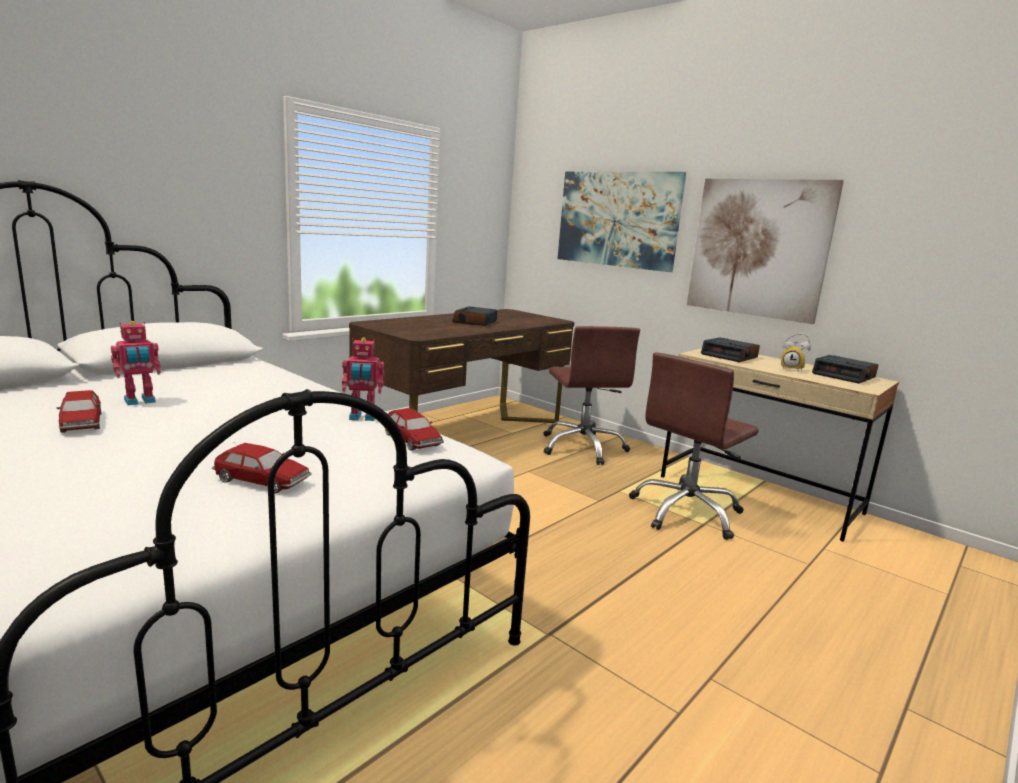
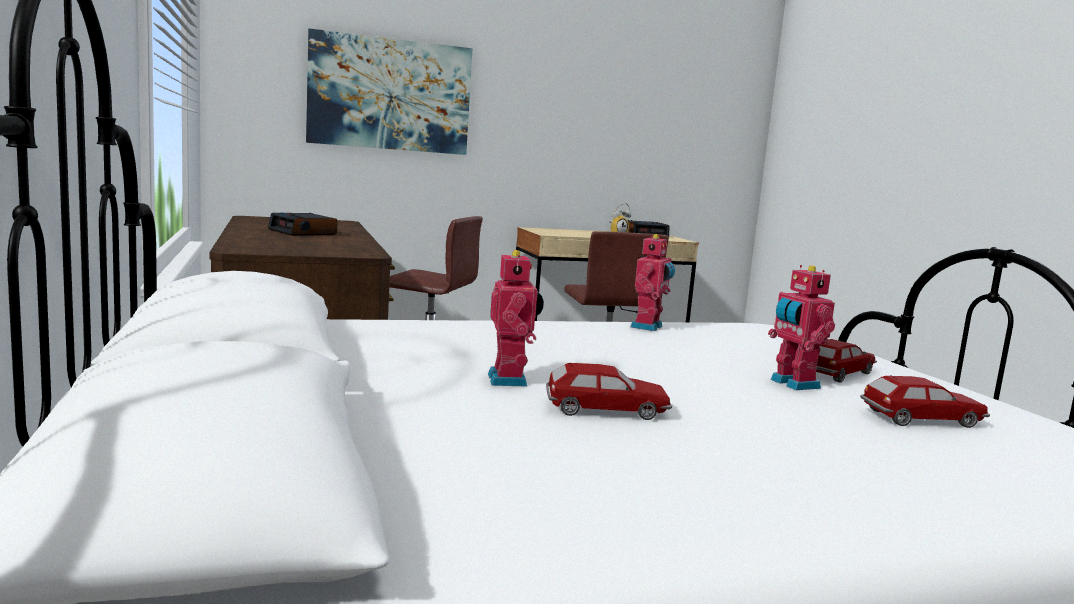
camera: 60 degrees left, 5 degrees down
(199, 465) = (792, 384): none -> toy robot
(412, 440) = (729, 328): toy car -> toy car (922, 419)
(730, 356) = (563, 232): alarm clock -> none
(758, 248) = (549, 129): picture -> none

